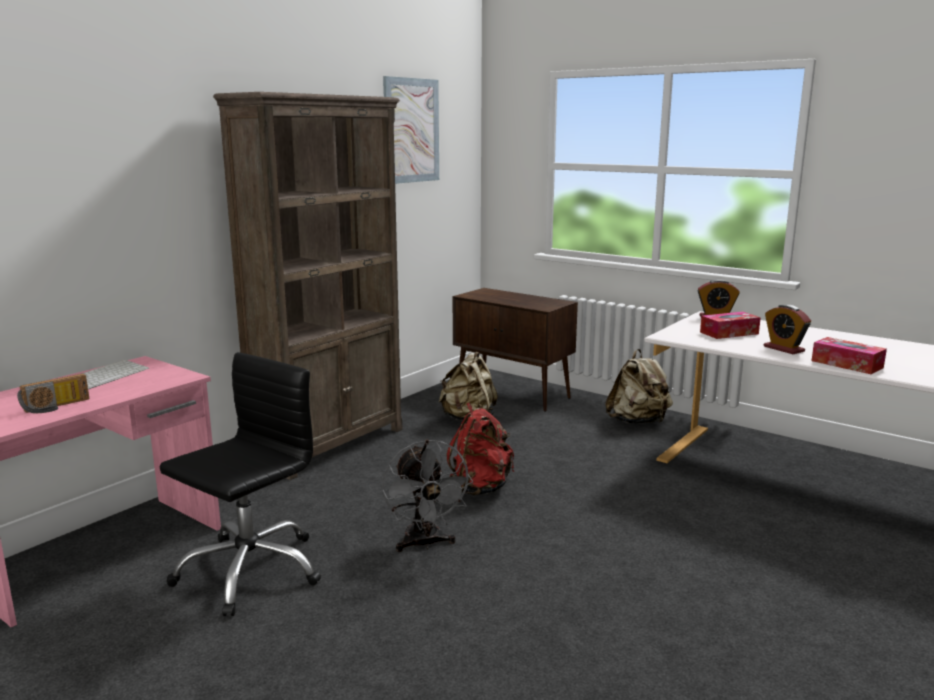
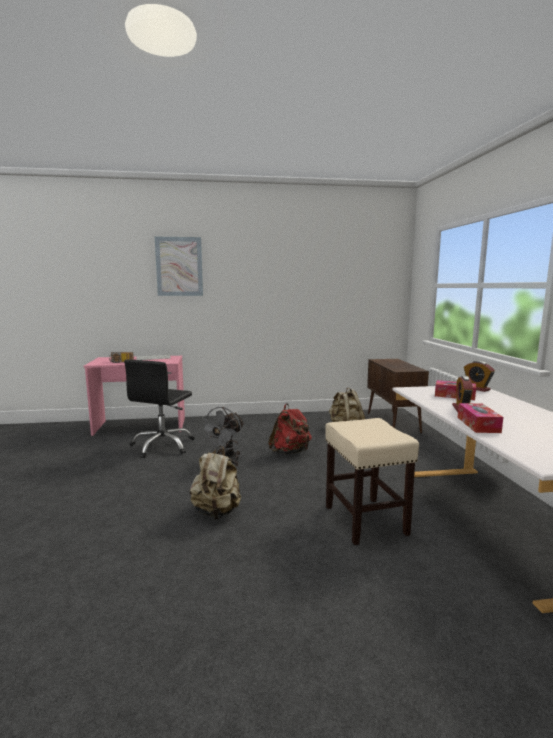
camera: 45 degrees right, 5 degrees down
(249, 570) = (163, 446): black office chair -> black office chair turned 120 degrees clockwise
(331, 445) = (268, 419): brown bookcase -> none
(411, 130) = (350, 266): picture -> picture (179, 266)
(638, 422) = (438, 455): beige backpack -> beige backpack (217, 512)
(730, 536) = (364, 519): none -> beige stool

